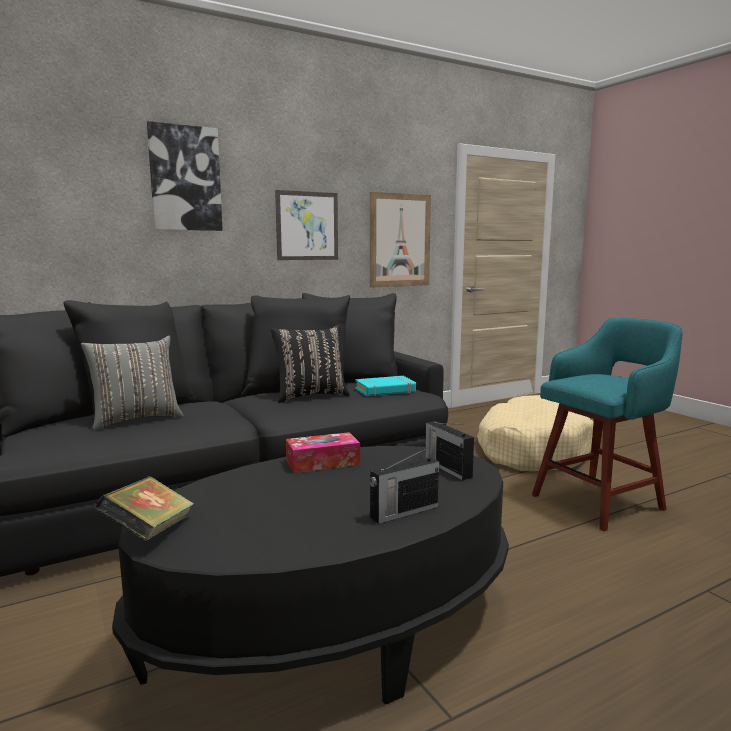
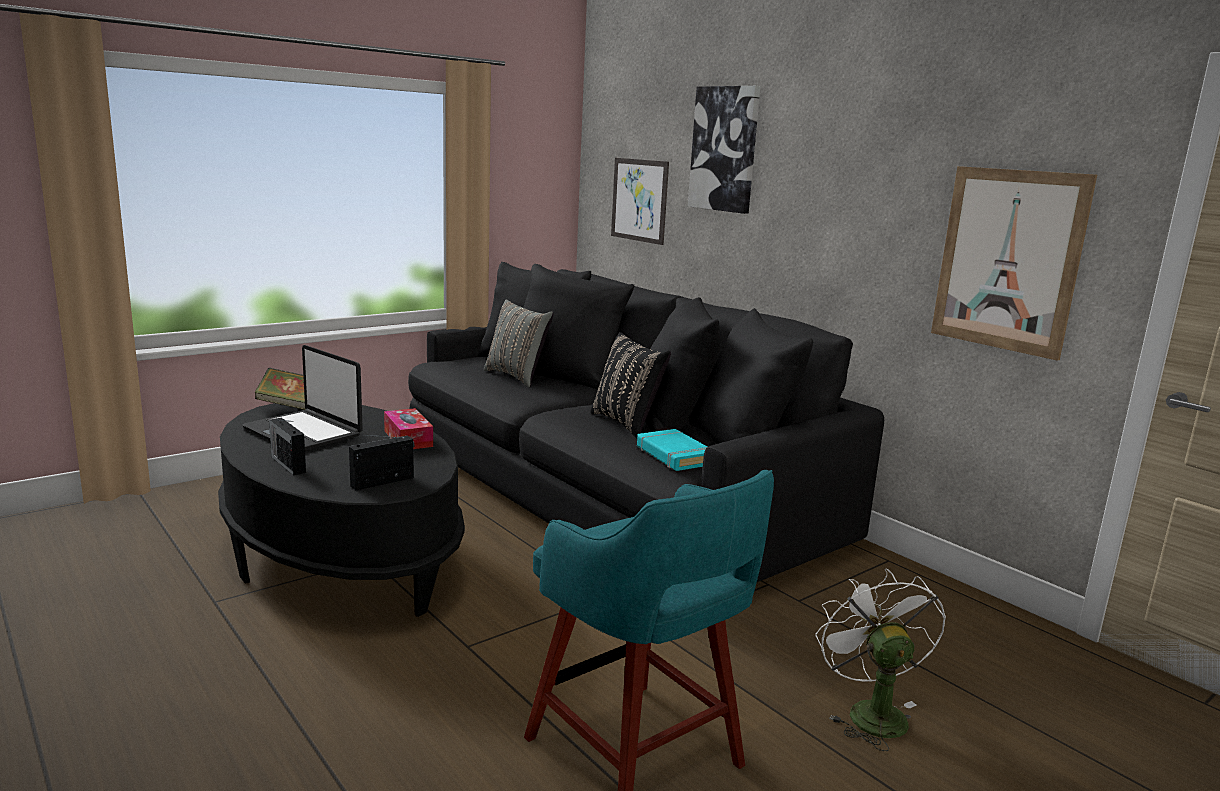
camera: 80 degrees right, 5 degrees up
(285, 513) = (304, 432): none -> laptop
(307, 226) = (849, 217): picture -> picture (639, 200)
(532, 450) = (869, 712): beige dog bed -> white fan

